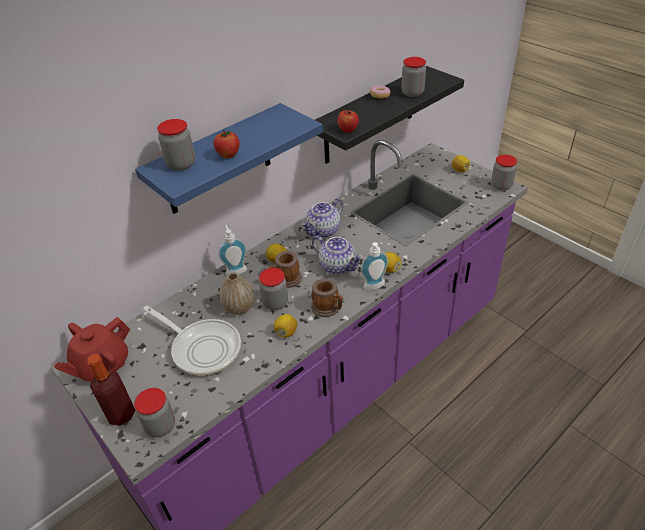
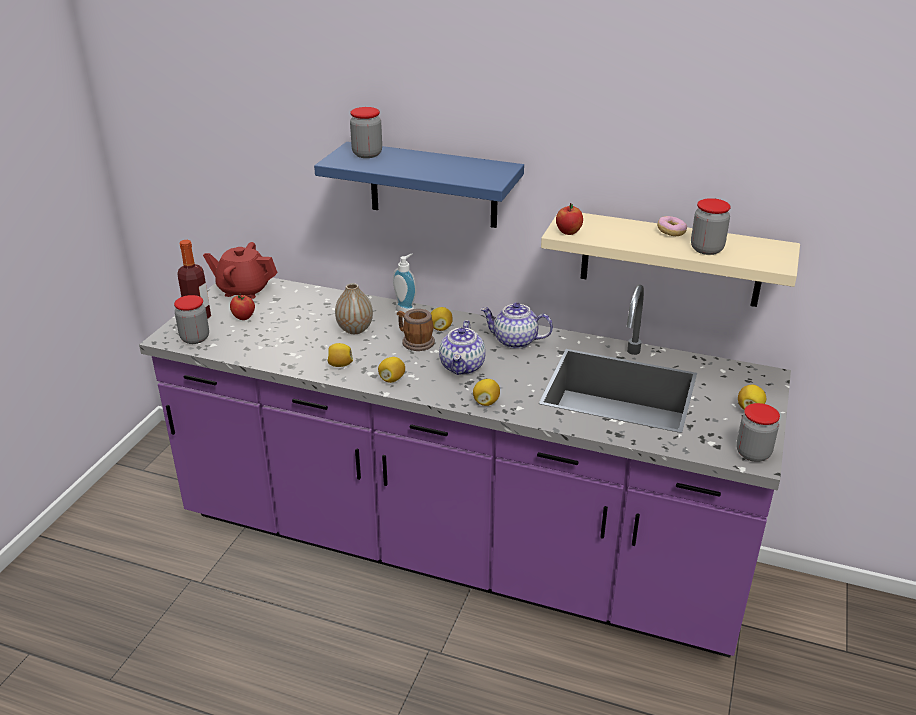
camera: 60 degrees right, 10 degrees down
(202, 348) = (292, 328): frying pan -> none
(228, 155) = (399, 167): apple -> apple (244, 317)
(275, 303) = (376, 346): jar -> none
(328, 308) = (392, 379): mug -> lemon
(370, 116) = (671, 259): black shelf -> beige shelf
(375, 287) = (447, 400): soap dispenser -> none

